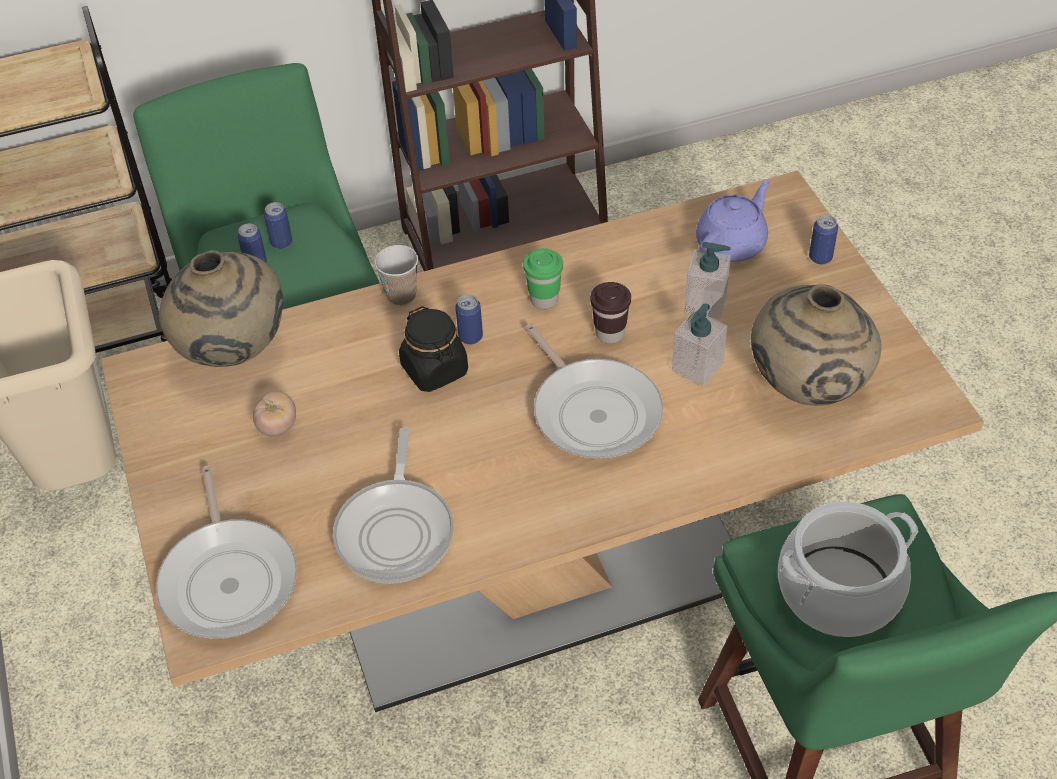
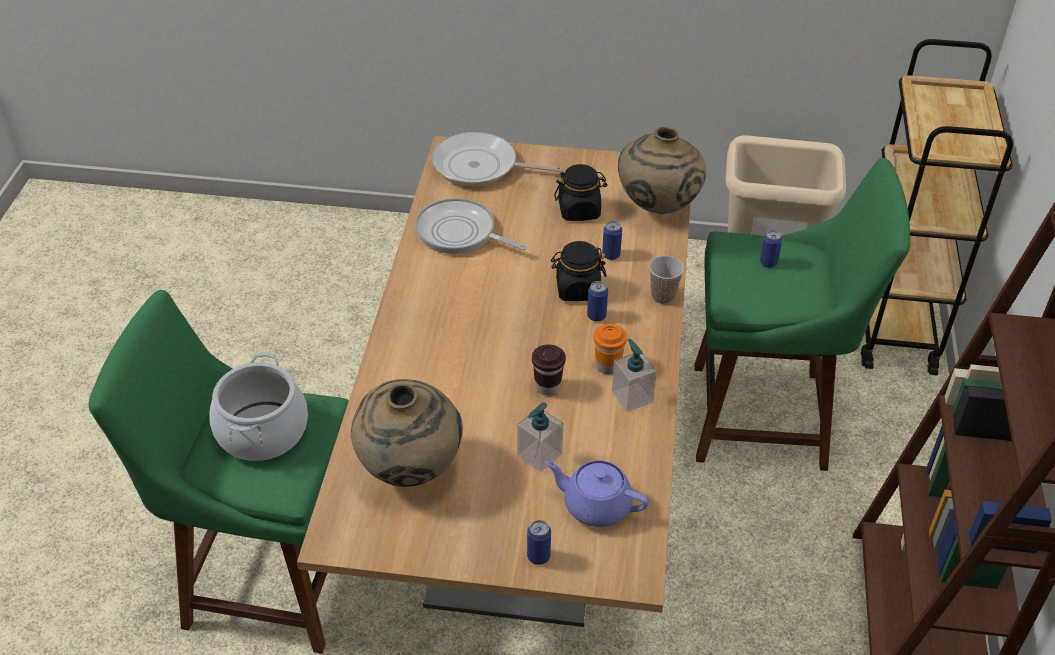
camera: 115 degrees right, 5 degrees down
(277, 426) = (579, 210): tomato -> black jar
(281, 242) = (785, 281): can -> can (611, 255)
(544, 299) = (608, 366): green cup -> orange cup
(593, 411) = (482, 349): frying pan -> none
(697, 367) = (479, 419): soap dispenser -> soap dispenser (632, 397)
(732, 243) = (595, 505): purple teapot -> purple teapot turned 135 degrees clockwise

